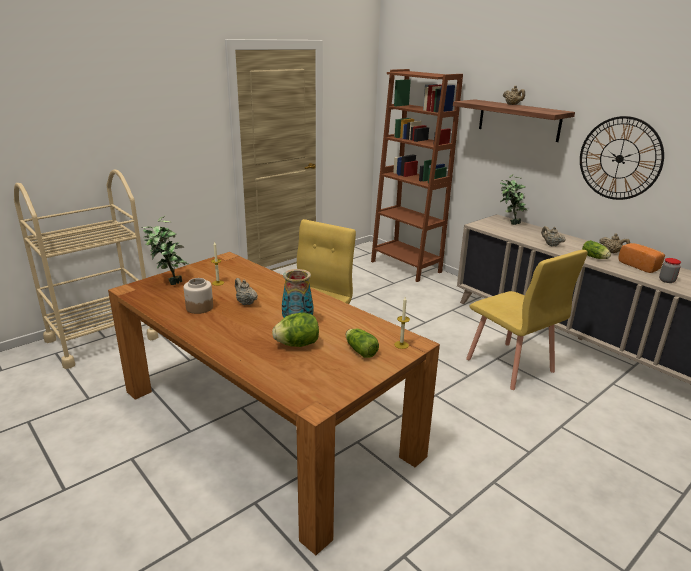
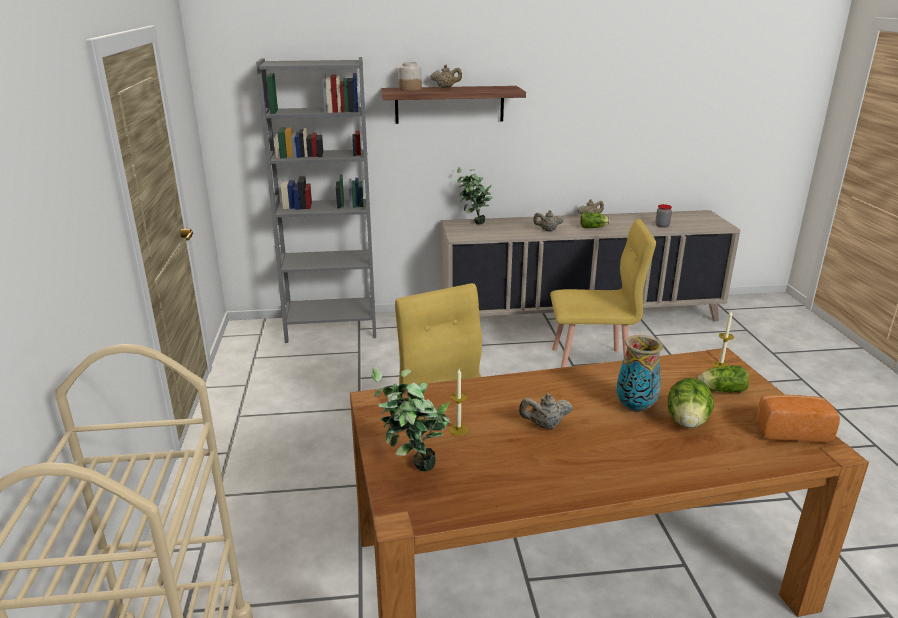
camera: 55 degrees left, 0 degrees up
(199, 307) = (530, 465): jar -> jar (409, 89)
(405, 267) = (331, 328): brown bookcase -> grey bookcase
(619, 158) = (570, 126): wall clock -> none
(640, 266) = (626, 221): bread -> bread (790, 430)

